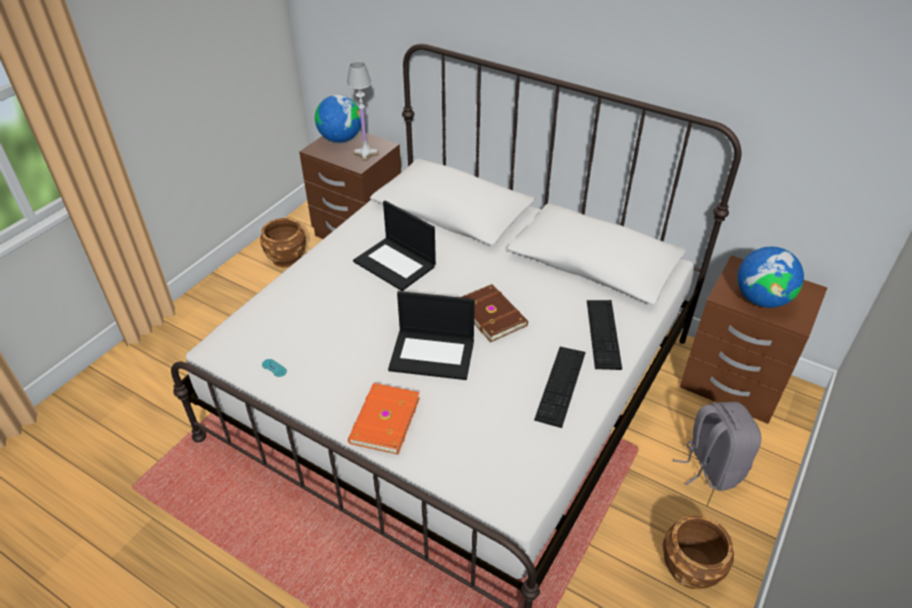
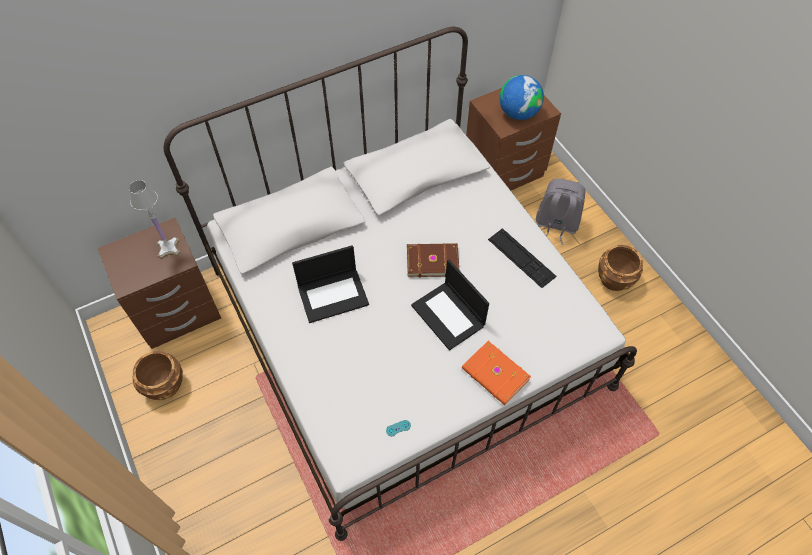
camera: 60 degrees left, 15 degrees up
(340, 139) = (126, 257): globe -> none
(433, 354) = (449, 316): laptop -> laptop turned 105 degrees clockwise
(603, 333) = (490, 209): keyboard -> none

